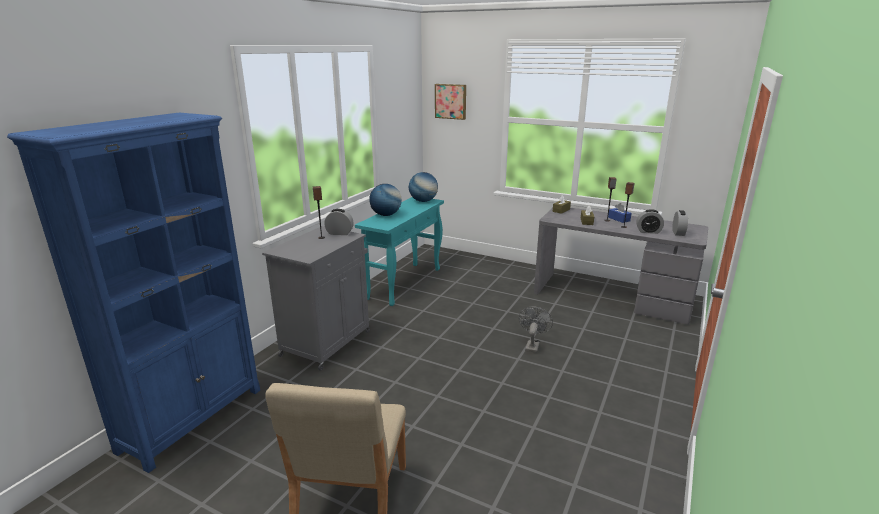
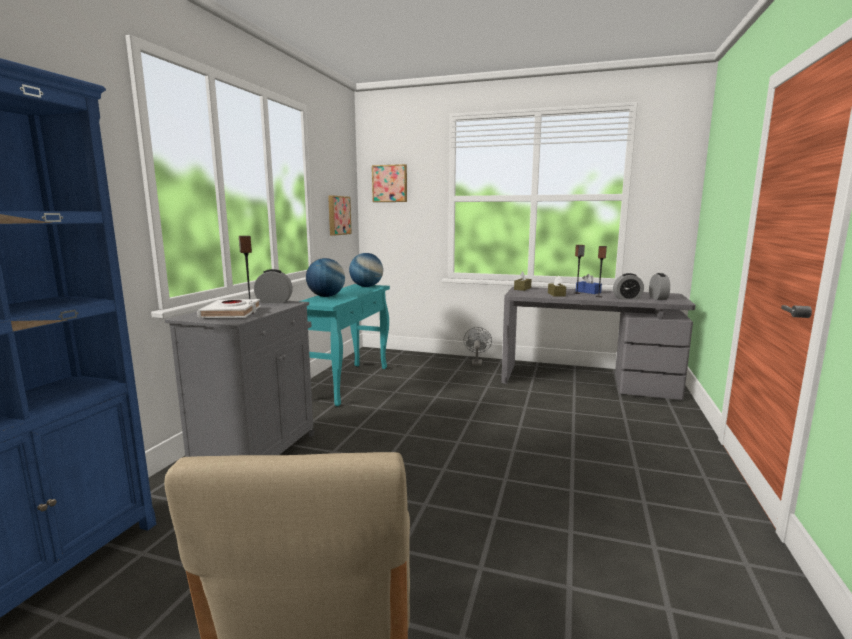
camera: 10 degrees left, 10 degrees down
(307, 248) = (231, 313): none -> white book
(402, 134) = (338, 215): none -> picture
(532, 345) = (524, 433): grey fan -> grey fan (476, 362)

